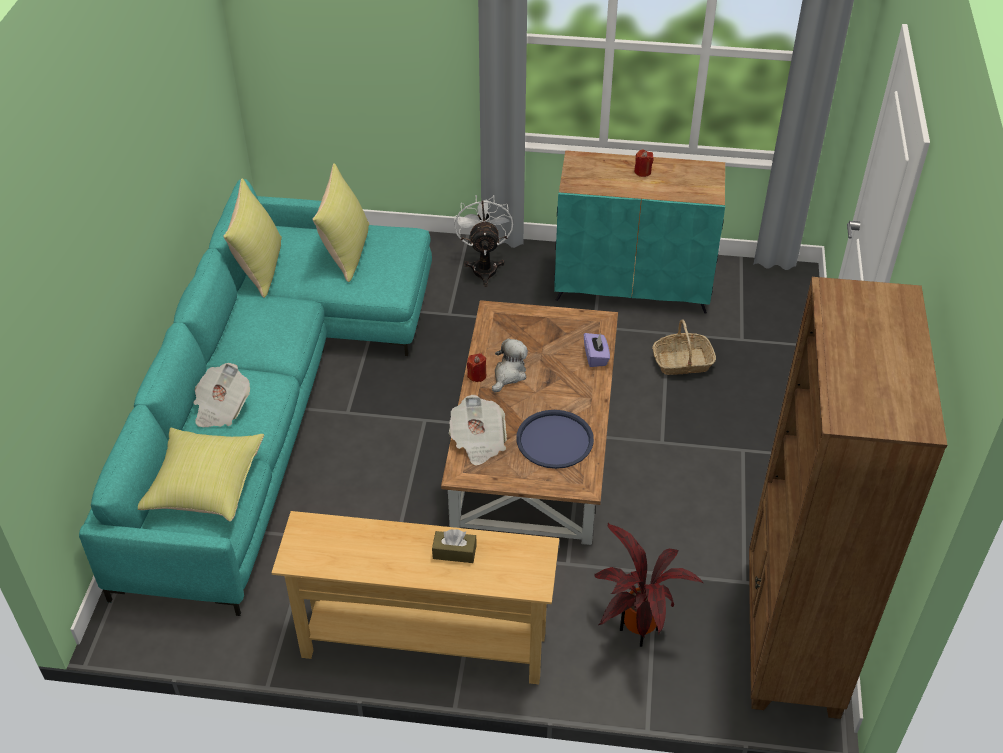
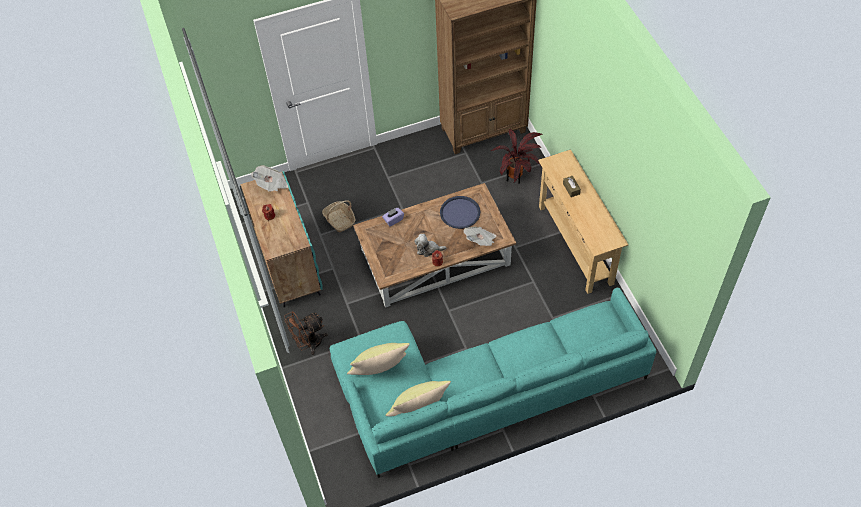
camera: 115 degrees left, 10 degrees up
(205, 486) = (586, 330): yellow pillow -> none
(221, 408) = (536, 355): newspaper -> newspaper (272, 184)
(484, 266) = (309, 343): white fan -> brown fan

